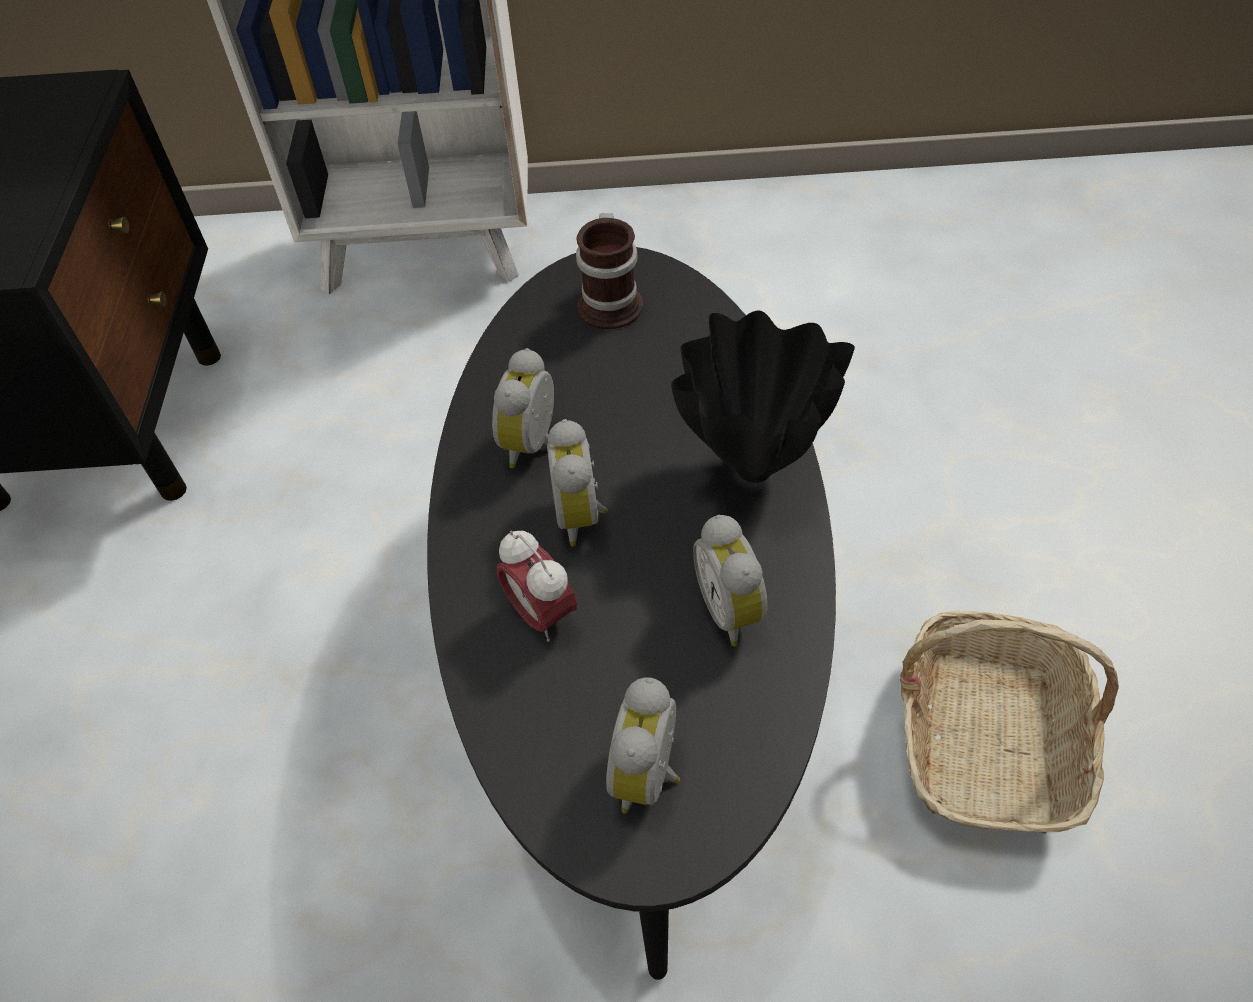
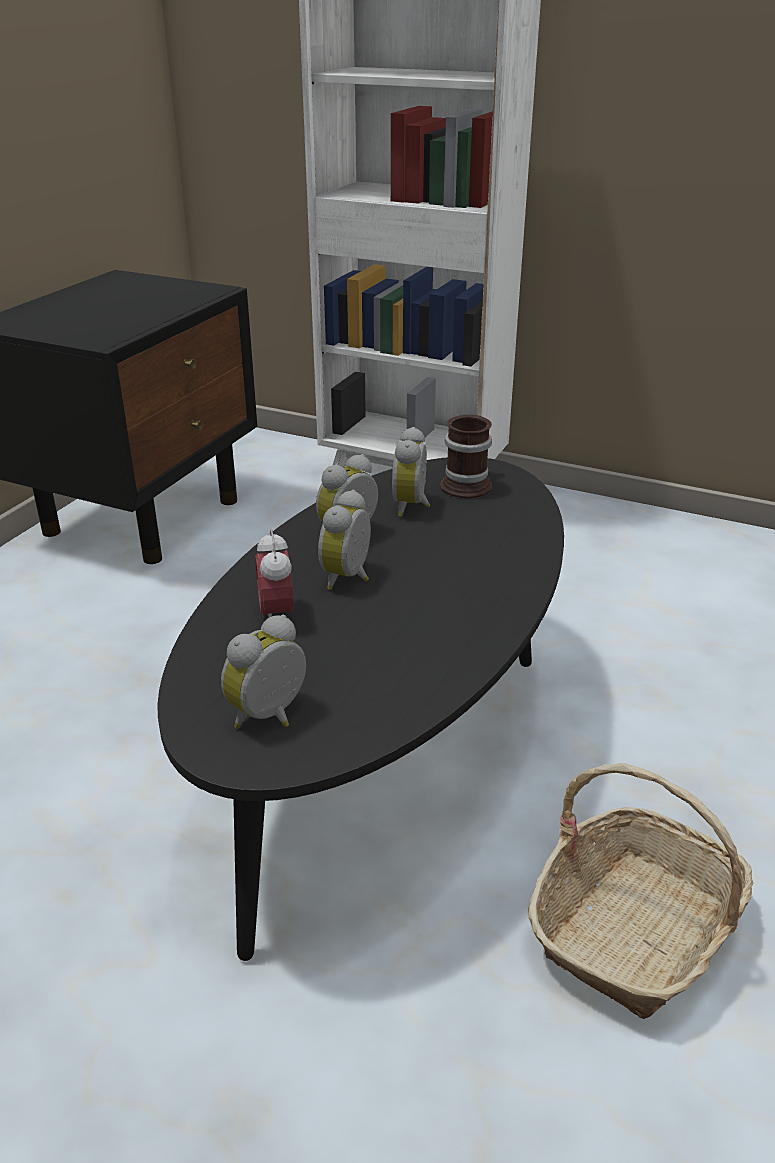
camera: 25 degrees right, 20 degrees down
(733, 609) = (409, 656): alarm clock -> alarm clock (413, 506)
(750, 469) = (490, 592): black vase -> none

